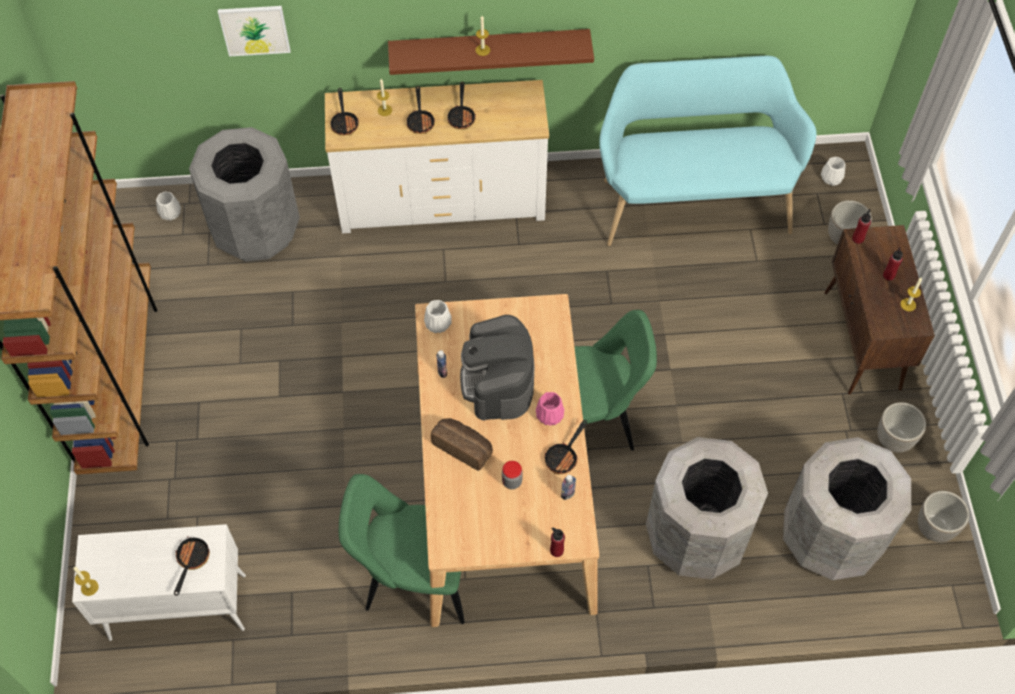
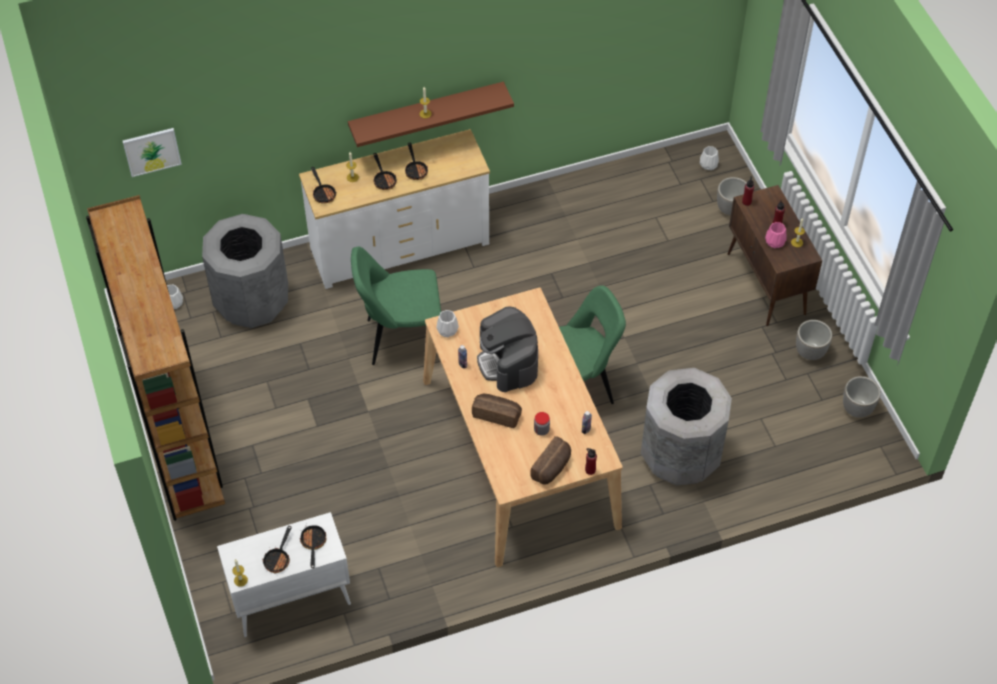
camera: 15 degrees left, 5 degrees down
(254, 30) = (243, 132): picture -> picture (152, 151)
(414, 579) = (472, 536): green chair -> green chair (401, 339)
(510, 536) = (552, 468): none -> bread
(550, 415) = (555, 377): pink vase -> pink vase (775, 241)
(564, 456) = (574, 404): frying pan -> frying pan (278, 558)
(692, 200) = (603, 204): turquoise bench -> none
(830, 538) = (782, 433): grey trash can -> none

